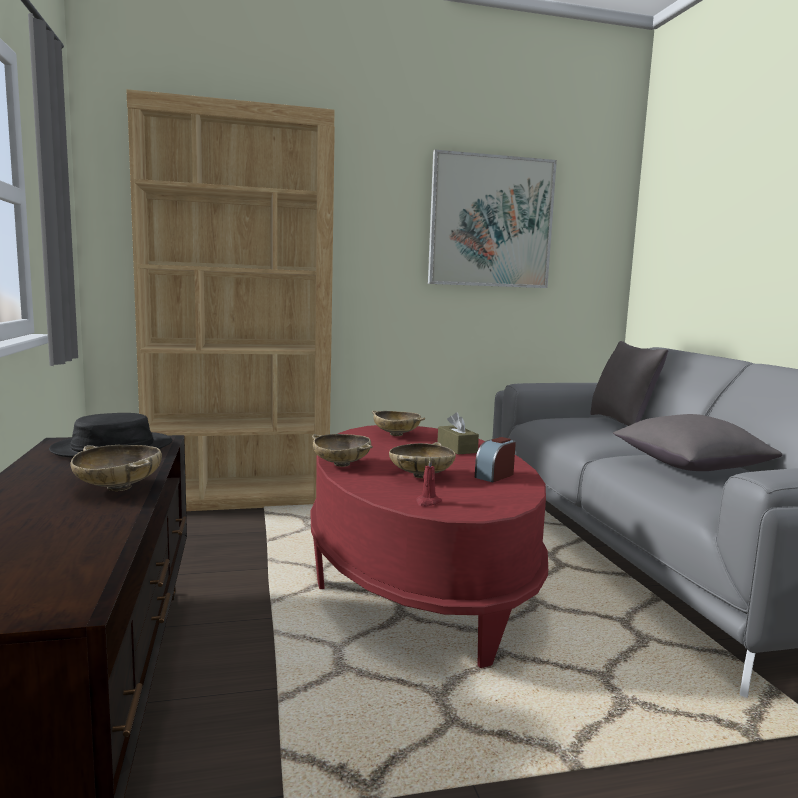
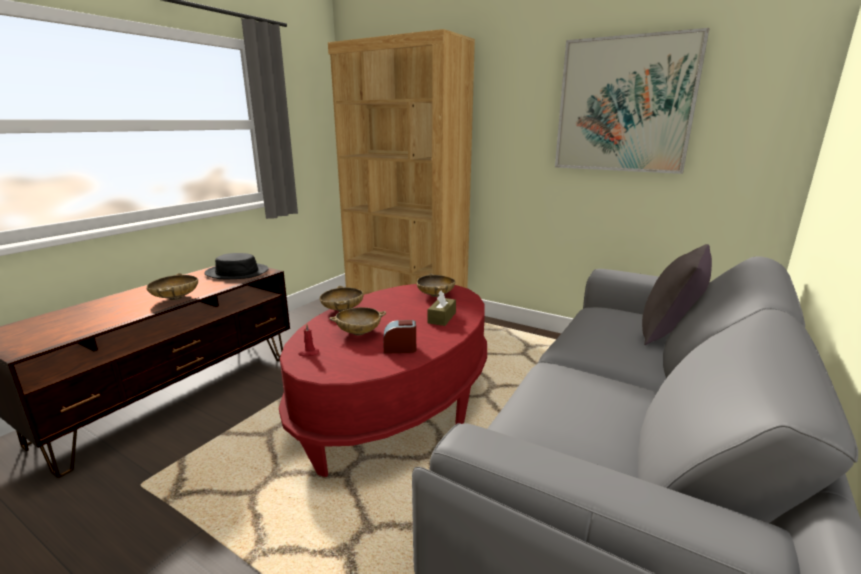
camera: 45 degrees right, 10 degrees up
(690, 466) = (583, 401): grey pillow -> none

